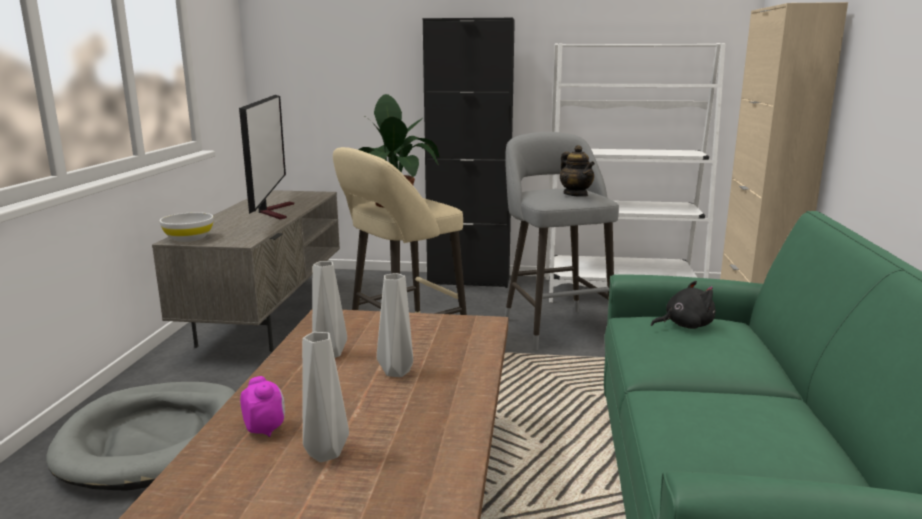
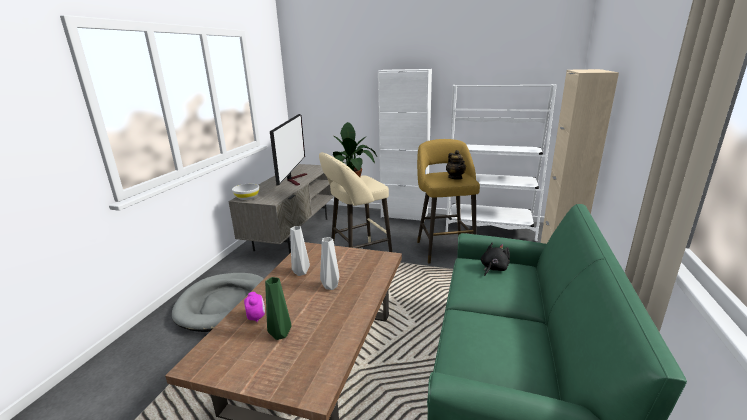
camera: 10 degrees right, 5 degrees up
(326, 452) = (281, 334): grey vase -> green vase
(469, 280) = (404, 215): black cabinet -> white cabinet
(554, 326) = (444, 248): grey stool -> yellow stool
(685, 325) = (493, 268): black plush toy -> black plush toy turned 45 degrees counterclockwise

